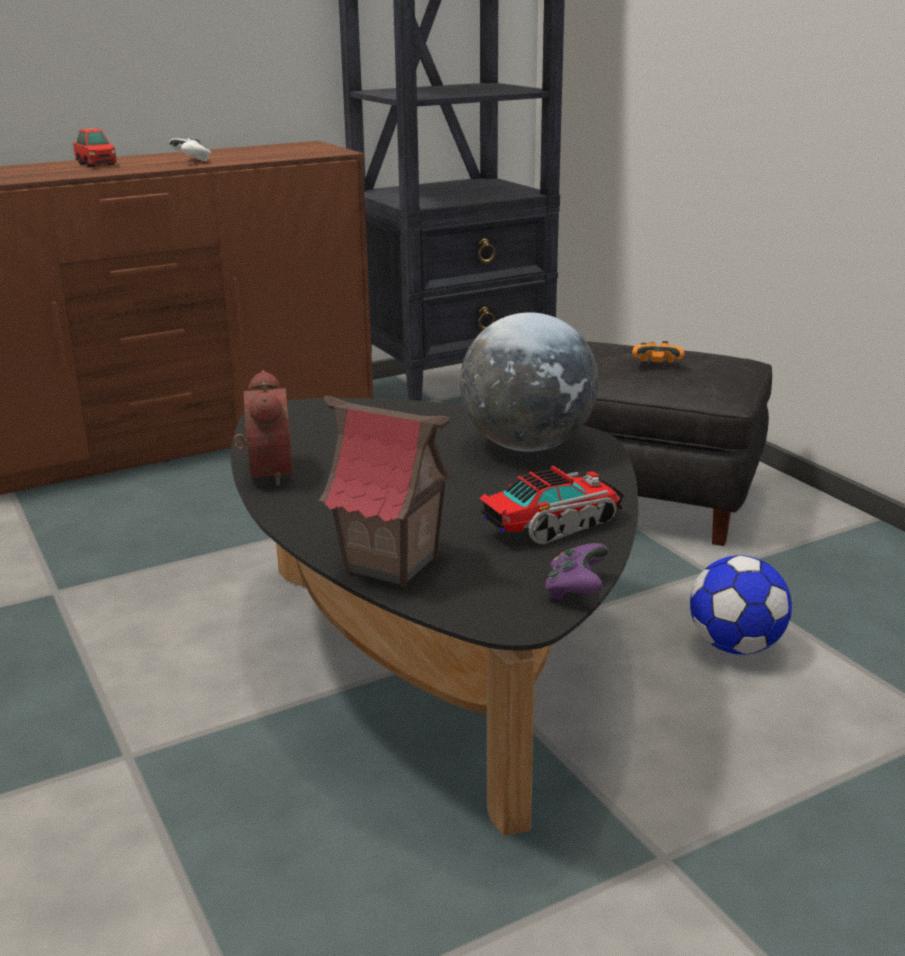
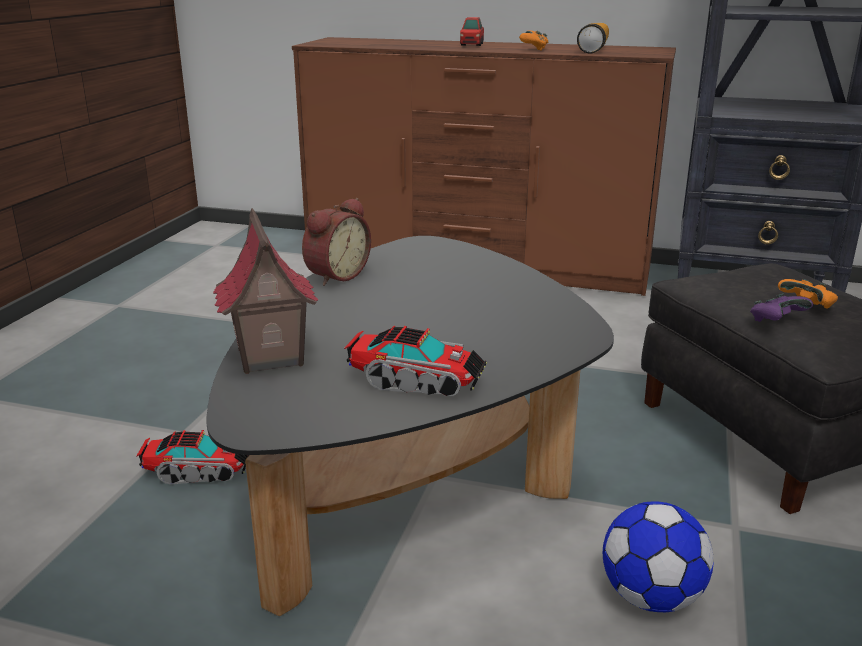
camera: 45 degrees right, 0 degrees up
(192, 161) = (534, 49): white game controller -> orange game controller
(222, 778) = (198, 471): none -> toy truck
(256, 153) = (594, 50): none -> flashlight
(528, 446) = (528, 322): globe -> none
(575, 589) = (327, 428): purple game controller -> purple game controller (776, 321)

